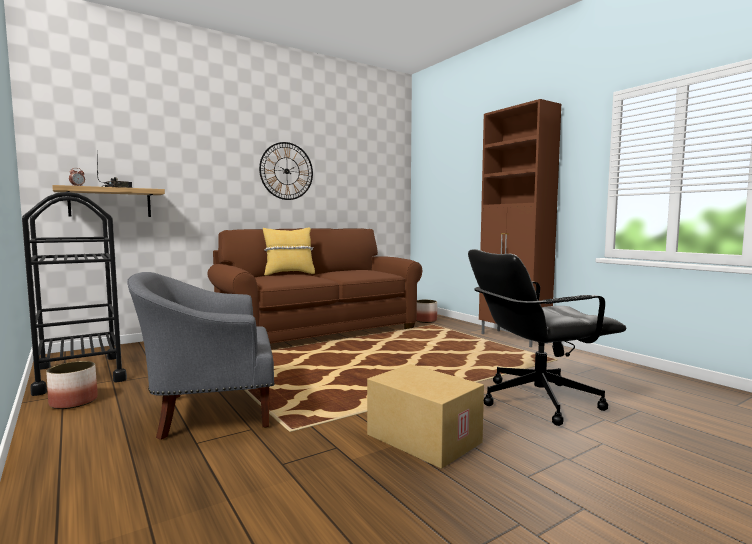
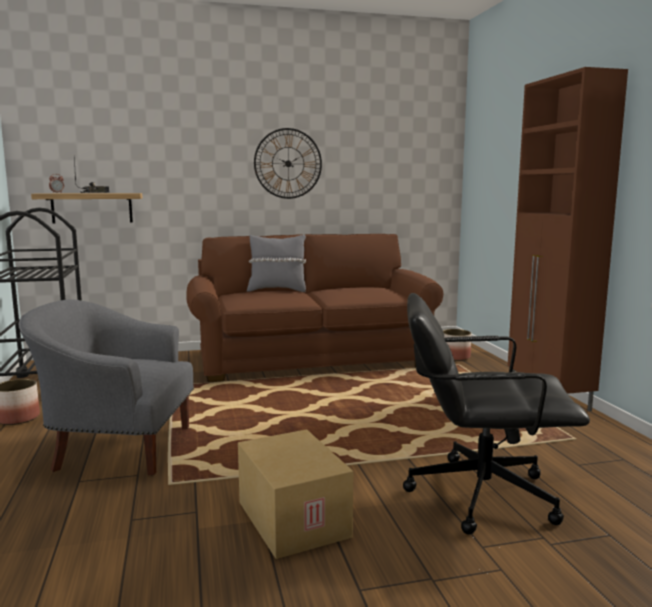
camera: 20 degrees right, 5 degrees up
(289, 274) = (277, 290): yellow pillow -> grey pillow

